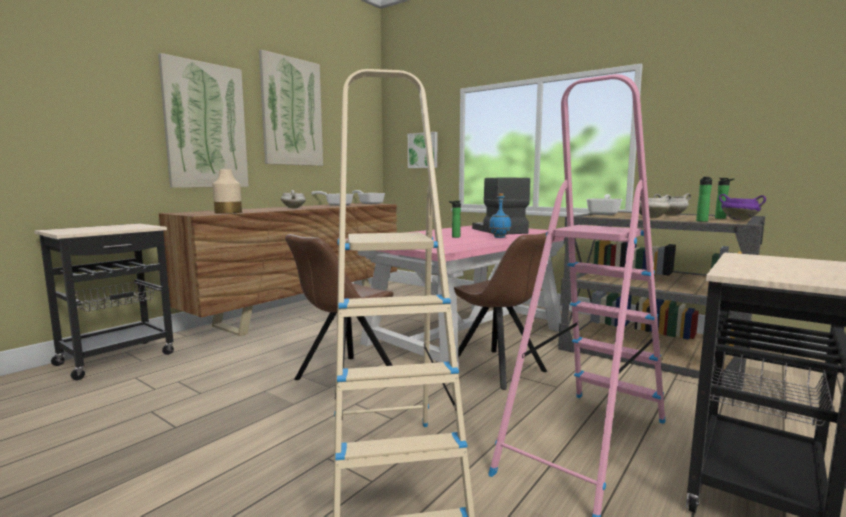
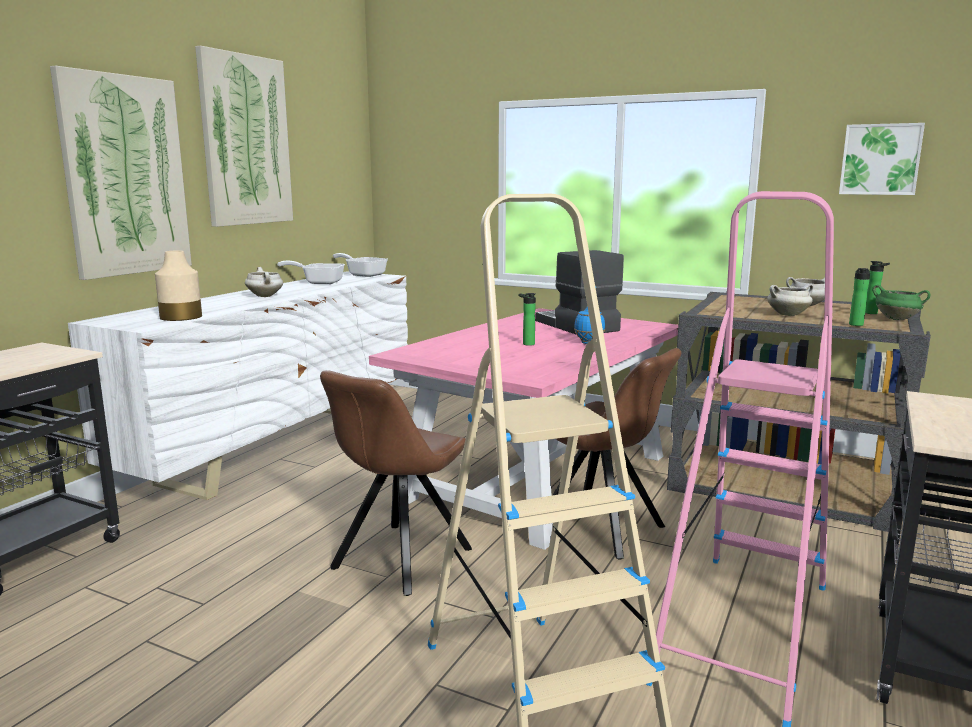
camera: 10 degrees left, 5 degrees up
(301, 310) = (279, 447): brown cabinet -> white cabinet
(423, 150) = (440, 190): picture -> picture (880, 159)
(604, 214) = (723, 305): frying pan -> none
(740, 220) = (897, 319): purple cooking pot -> green cooking pot

